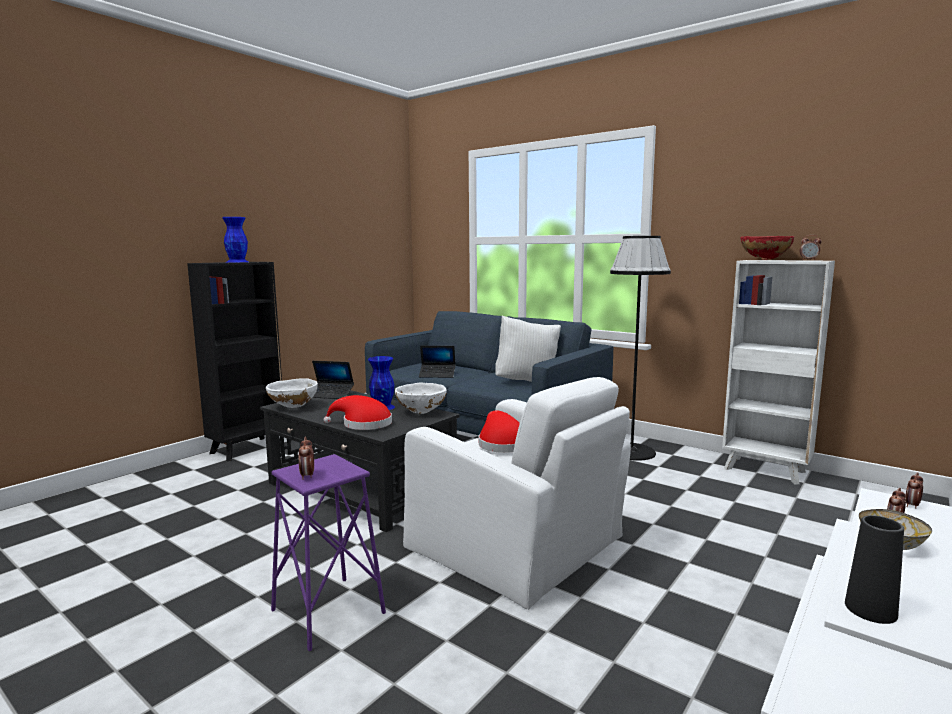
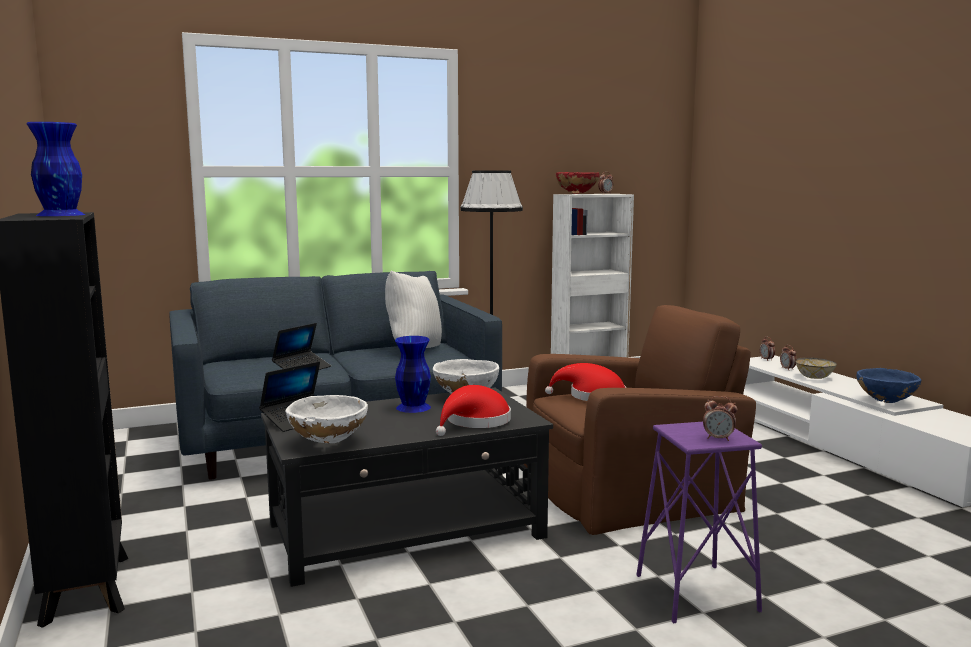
camera: 60 degrees left, 0 degrees up
(517, 543) = (630, 489): white armchair -> brown armchair
(870, 609) = (886, 401): black vase -> blue bowl

